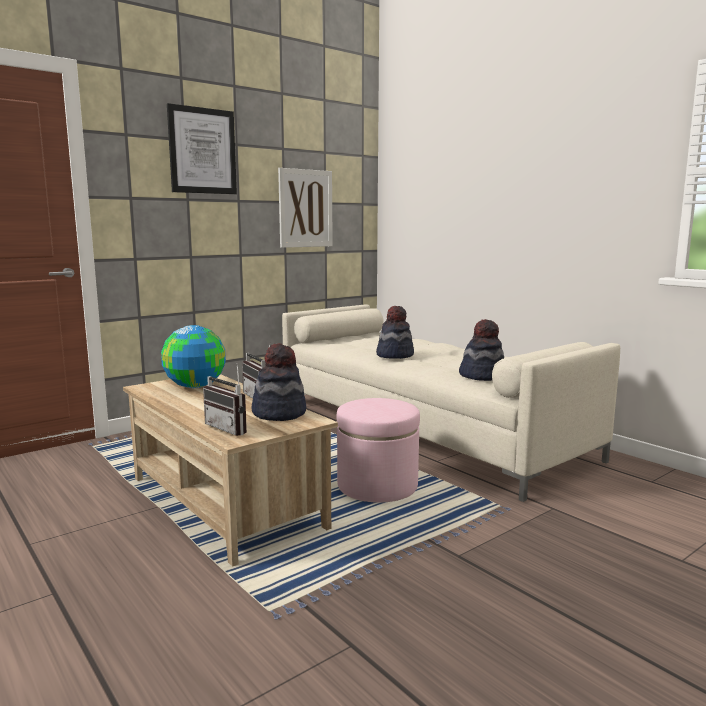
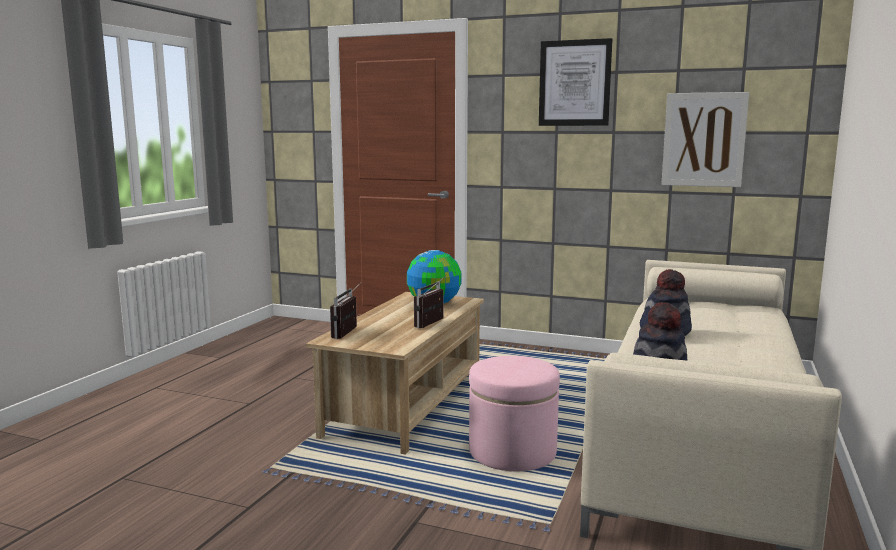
camera: 60 degrees right, 0 degrees up
(279, 413) = (400, 337): hat -> none

